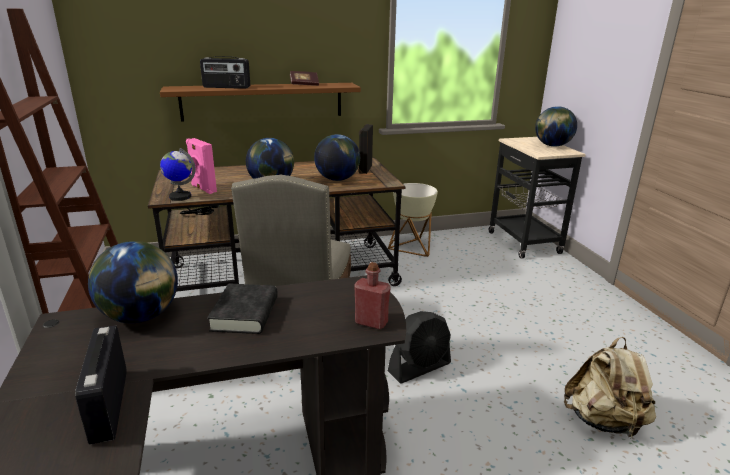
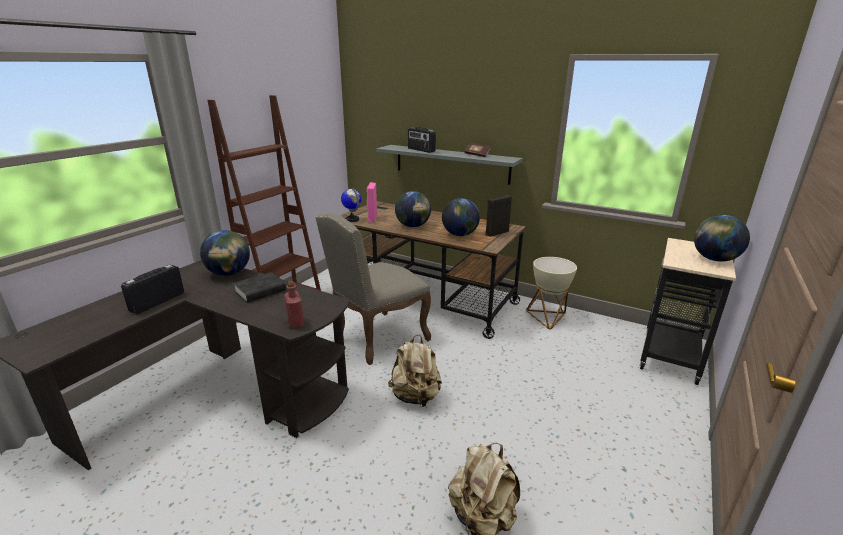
camera: 45 degrees right, 0 degrees up
(262, 101) = (451, 164): brown shelf -> grey shelf
(420, 367) = (415, 396): black fan -> beige backpack

